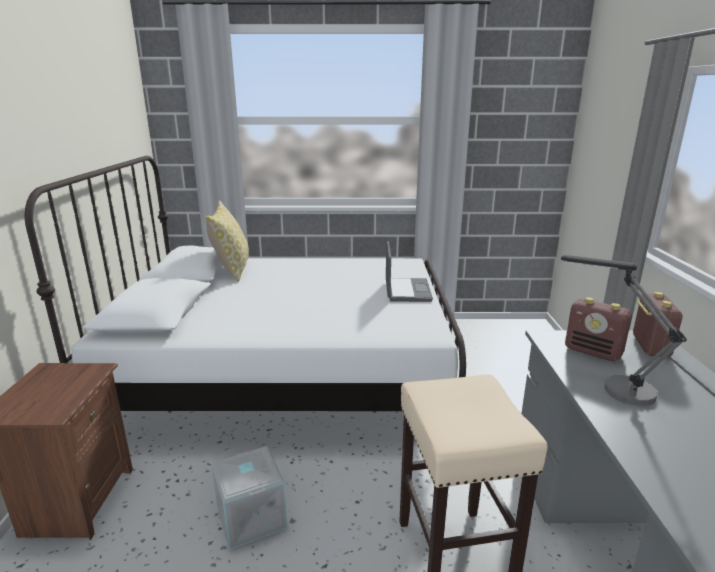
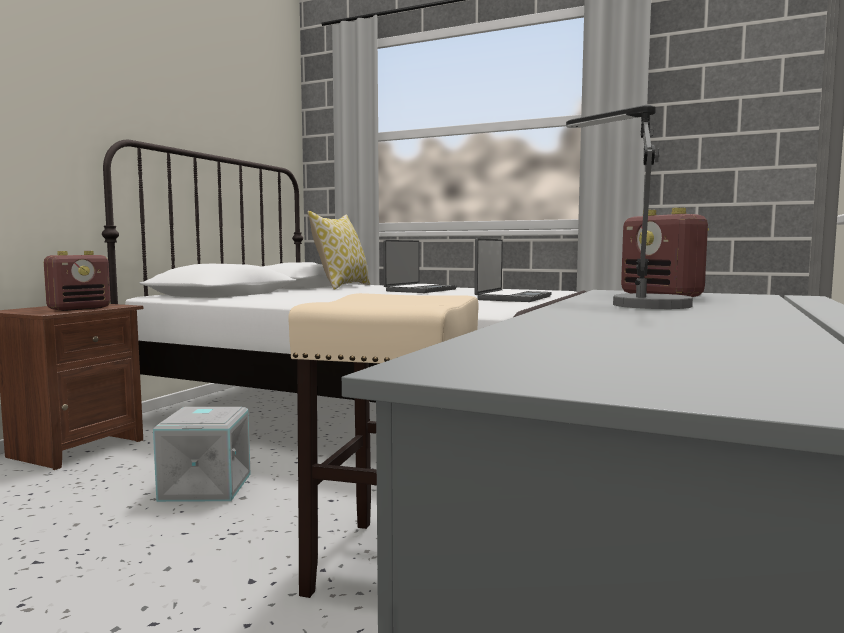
camera: 25 degrees right, 15 degrees down
(311, 274) = (419, 290): none -> laptop
(650, 346) = (772, 298): radio -> radio (80, 308)

